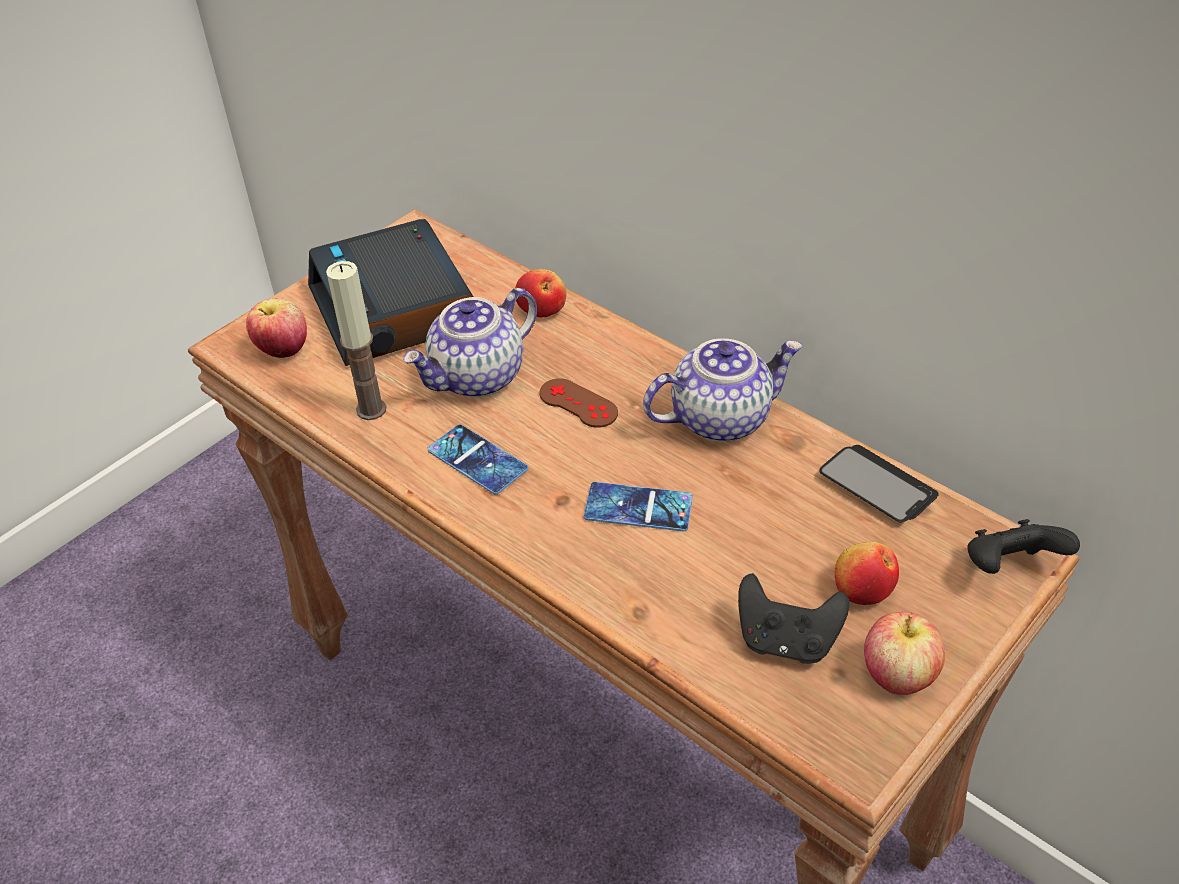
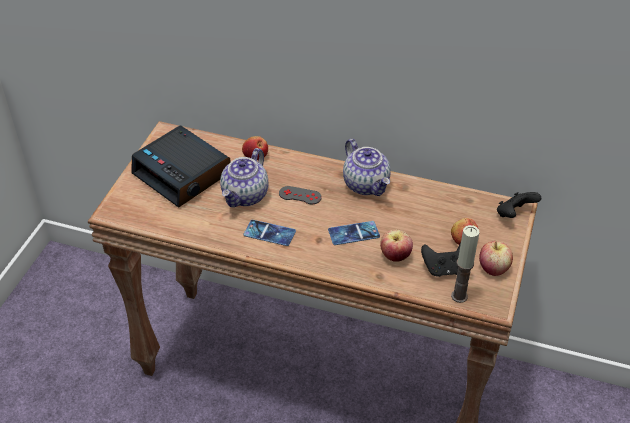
camera: 25 degrees left, 0 degrees up
(283, 350) = (140, 208): apple -> apple (395, 256)
(371, 409) = (204, 224): candle -> candle (459, 296)
(578, 403) = (300, 195): brown game controller -> grey game controller
(720, 417) = (366, 185): teapot -> teapot turned 105 degrees clockwise
(877, 485) = (447, 196): phone -> none

